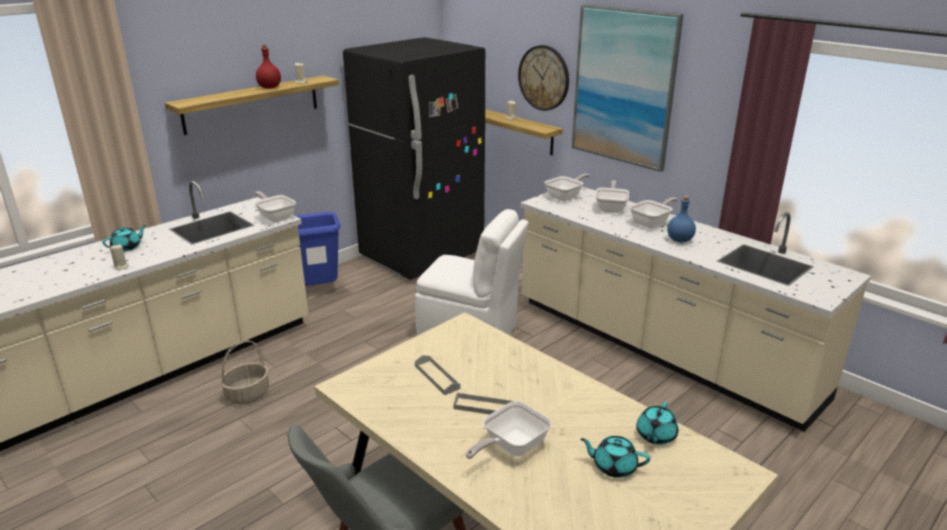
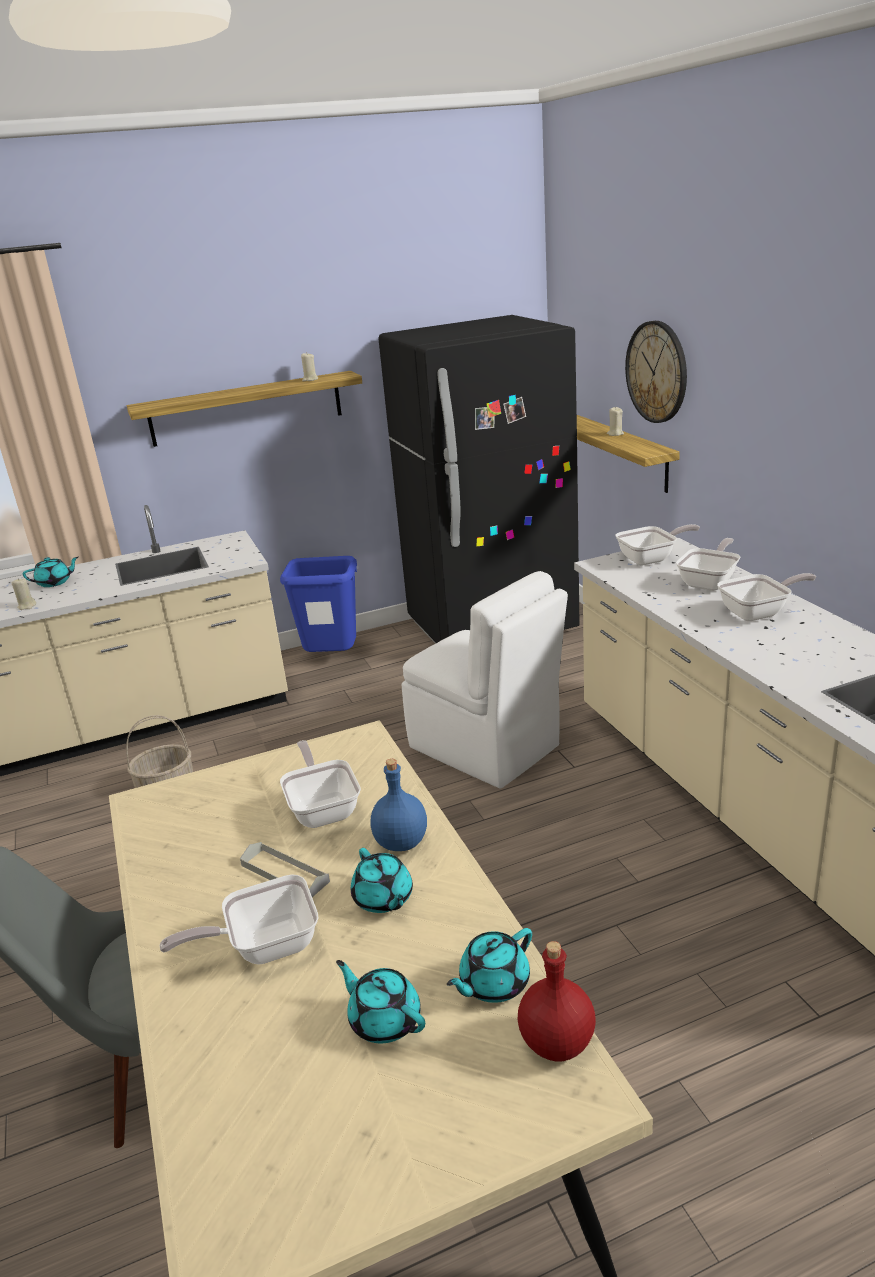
camera: 25 degrees right, 0 degrees up
(269, 87) = (264, 386): red bottle -> red bottle (556, 1041)
(275, 217) = (241, 558): frying pan -> frying pan (323, 808)
(437, 377) = (261, 812): grey tray -> none
(558, 408) = (383, 898): none -> turquoise teapot
(624, 87) = (755, 385): picture -> none
(679, 240) = (783, 647): blue bottle -> blue bottle (401, 843)

